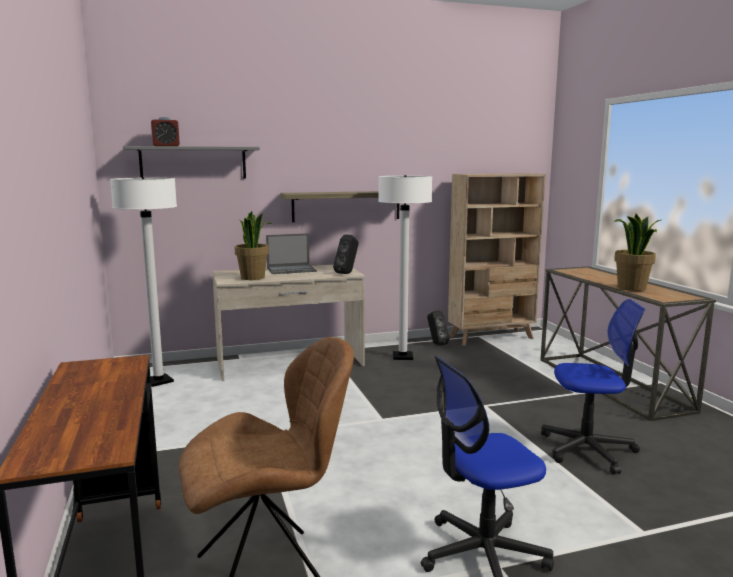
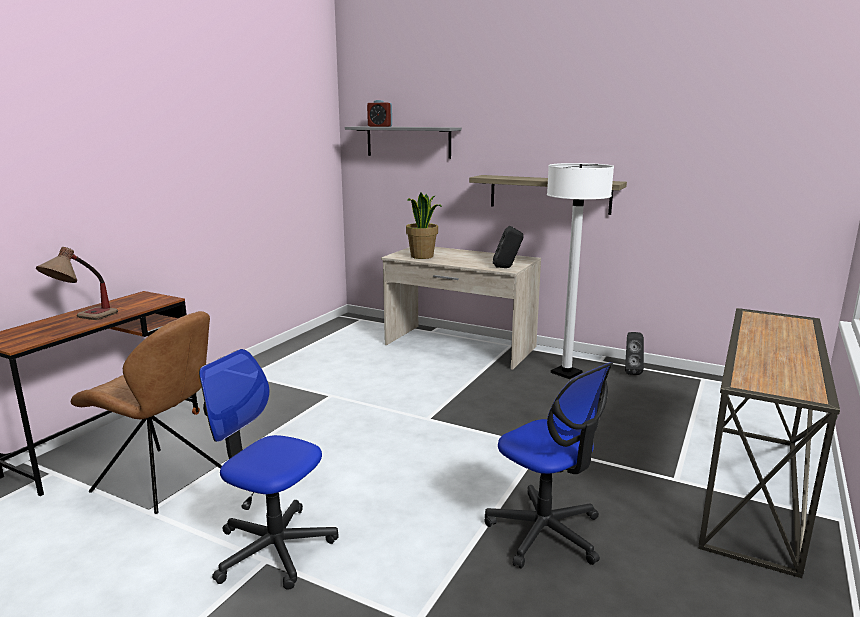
camera: 45 degrees right, 5 degrees up
(99, 405) = (83, 320): none -> table lamp
(158, 381) = (348, 332): white floor lamp -> none
(292, 270) = (474, 255): laptop -> none
(492, 337) = (715, 385): beige bookcase -> none
(632, 288) = (758, 359): potted plant -> none

